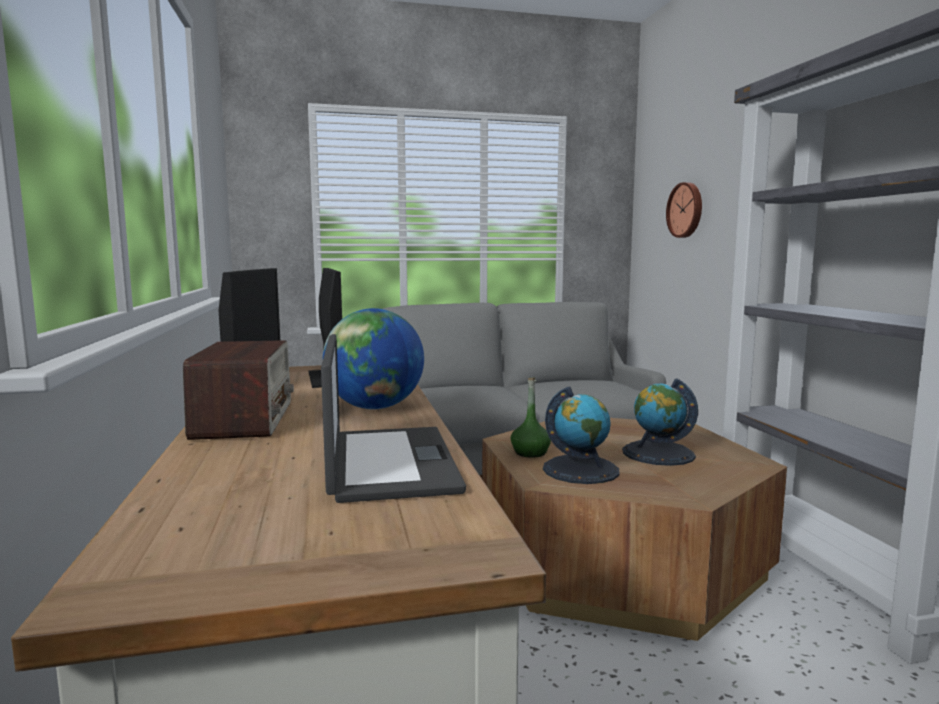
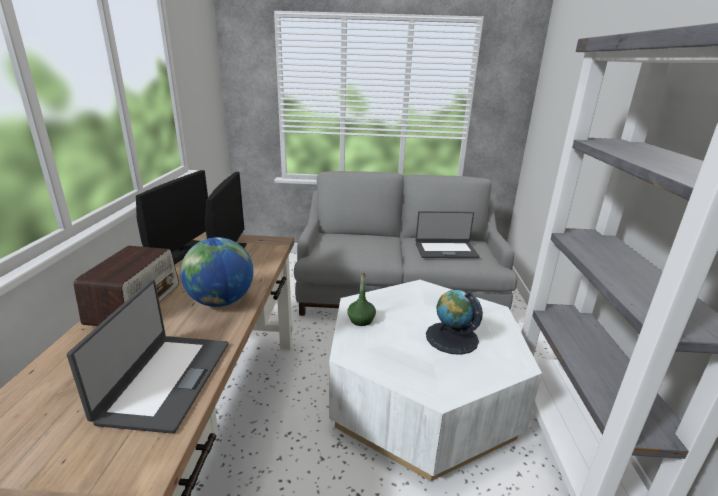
camera: 15 degrees right, 15 degrees up
(579, 386) = (445, 250): none -> laptop
(581, 469) = (382, 346): globe -> none
(619, 560) = (421, 396): brown coffee table -> white coffee table
(686, 210) = (563, 114): wall clock -> none

